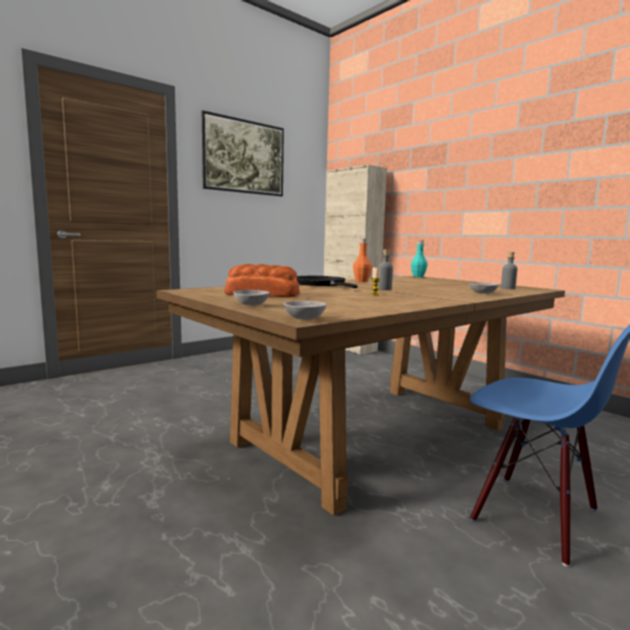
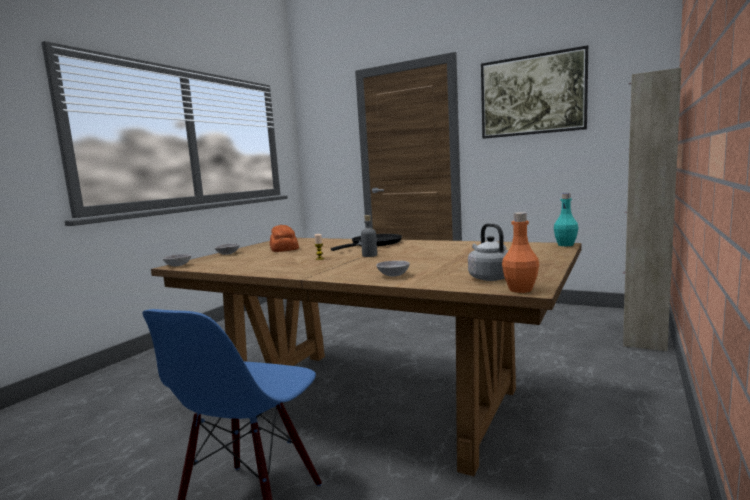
camera: 70 degrees right, 0 degrees up
(361, 281) = (435, 244): orange bottle -> orange bottle (520, 290)
(508, 288) = (489, 277): grey bottle -> grey kettle

